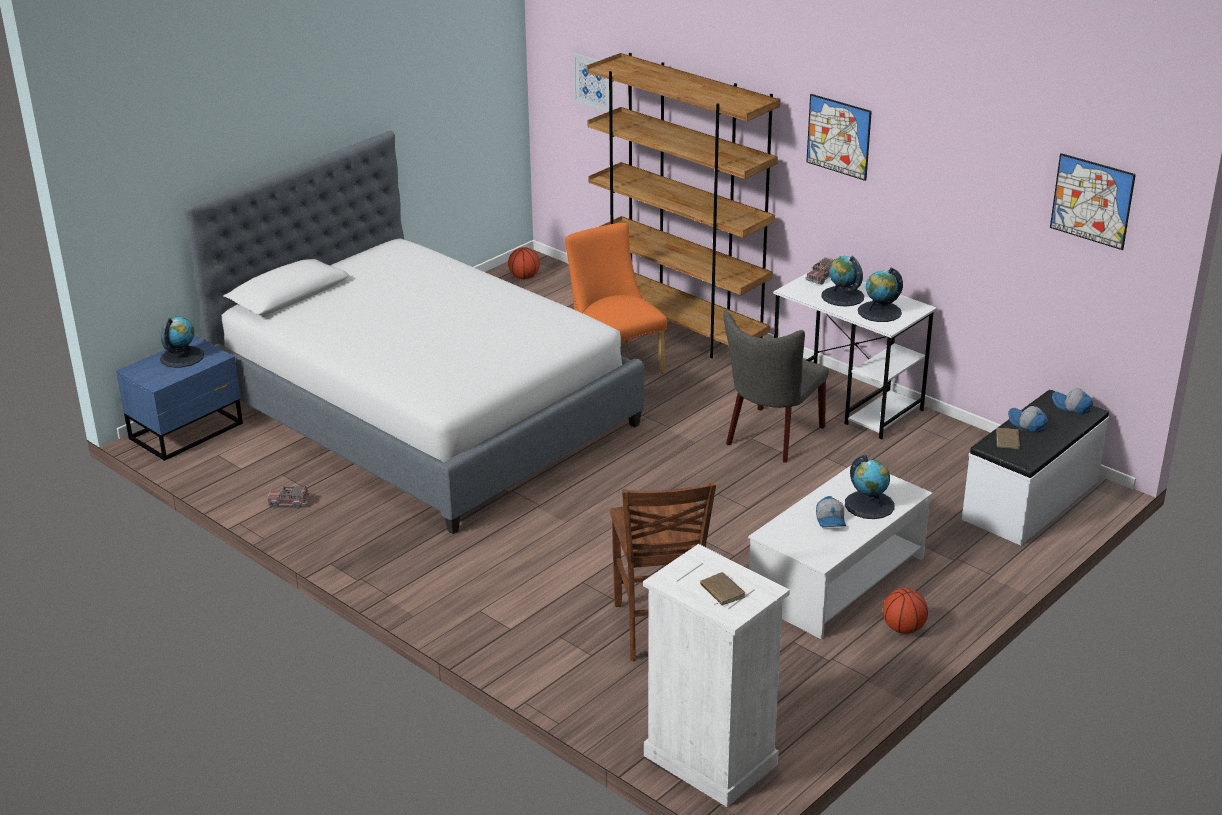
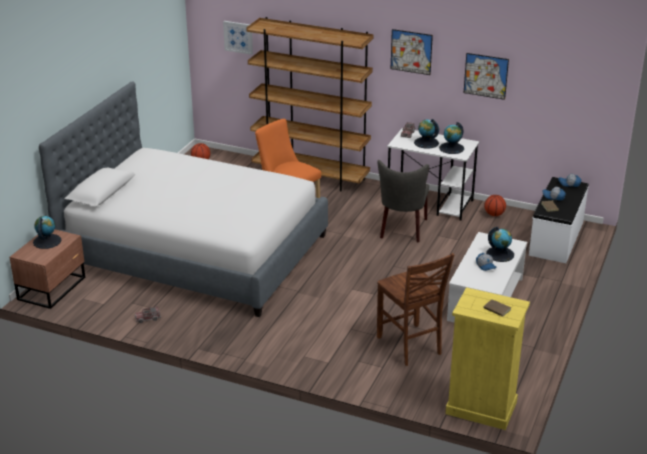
camera: 20 degrees left, 0 degrees up
(188, 431) = (53, 288): blue nightstand -> brown nightstand
(709, 760) = (480, 408): white dresser -> yellow dresser
(903, 628) = (535, 318): basketball -> basketball (494, 214)
(1092, 201) = (572, 70): picture -> picture (485, 76)

